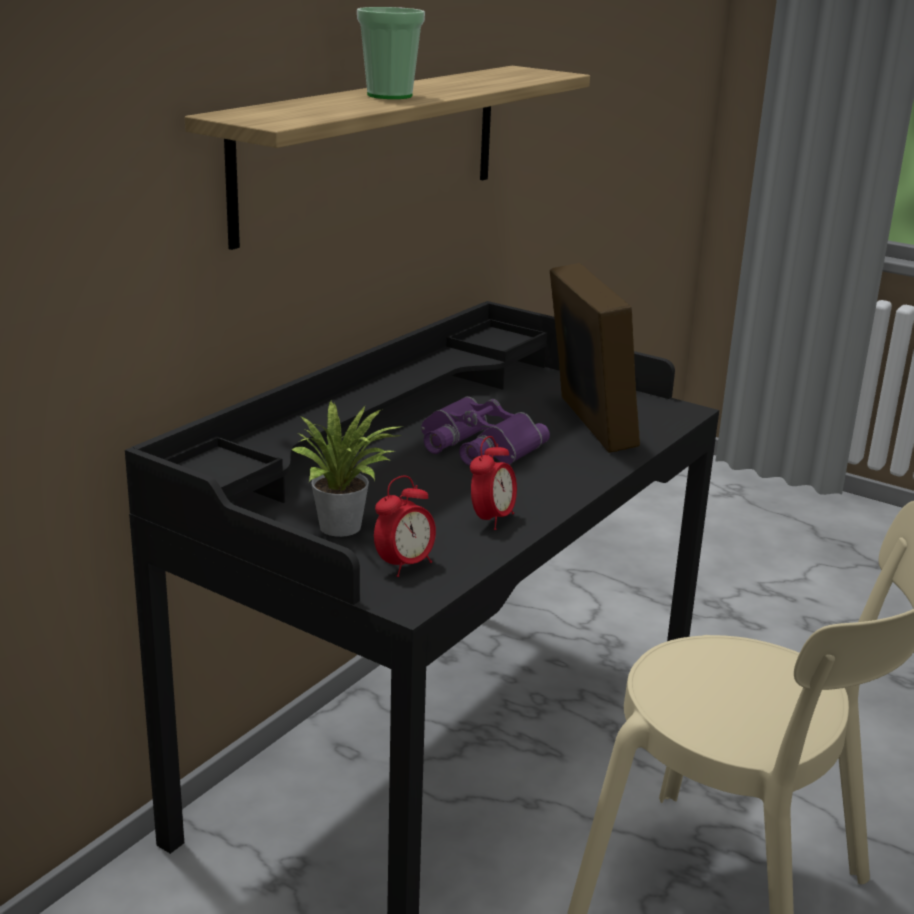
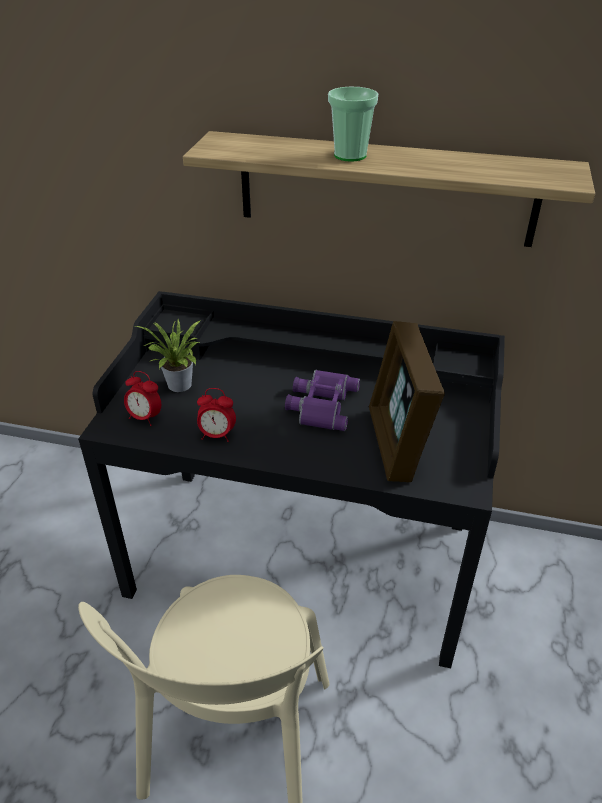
camera: 70 degrees right, 15 degrees up
(587, 424) = (397, 444): picture frame -> picture frame turned 120 degrees clockwise

